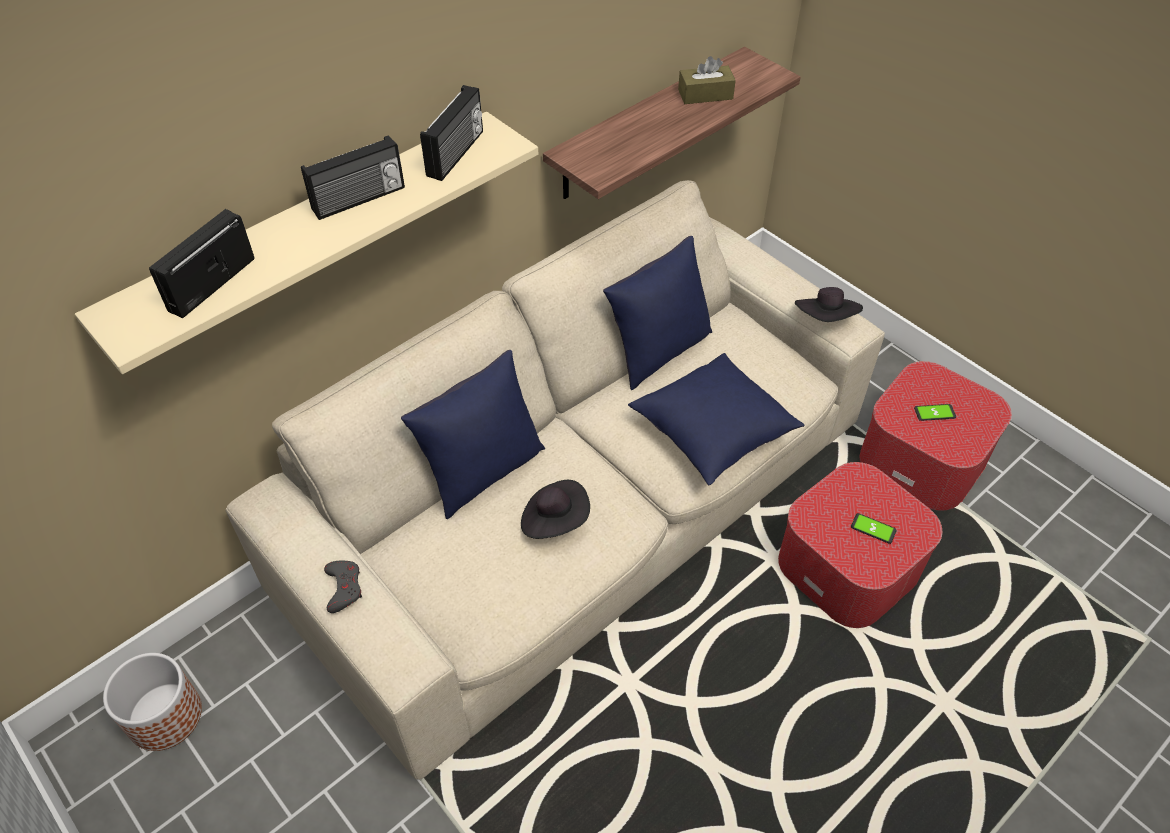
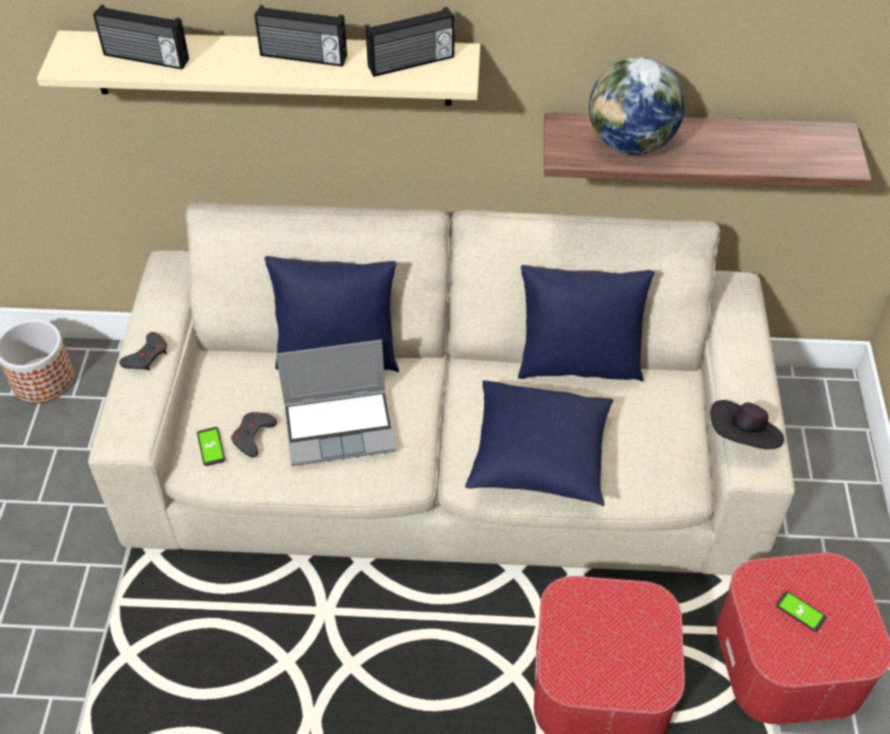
camera: 45 degrees right, 0 degrees up
(211, 284) = (145, 58): radio -> radio turned 150 degrees counterclockwise
(497, 581) = (253, 436): none -> grey game controller
(555, 520) = (340, 427): black hat -> laptop
(631, 139) = (630, 144): none -> globe
(705, 94) = (752, 144): brown tissue box -> none
(873, 529) = (610, 652): phone -> phone (211, 447)

